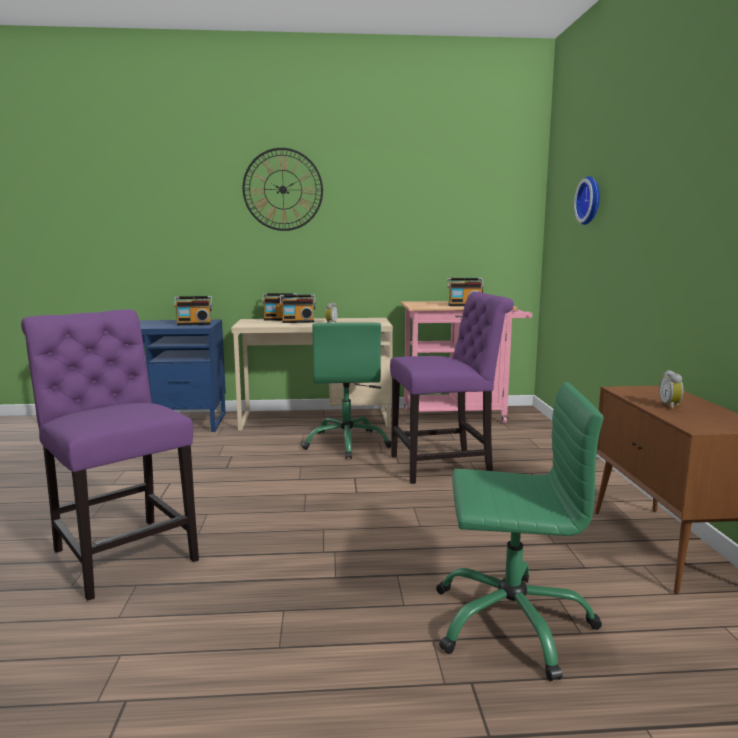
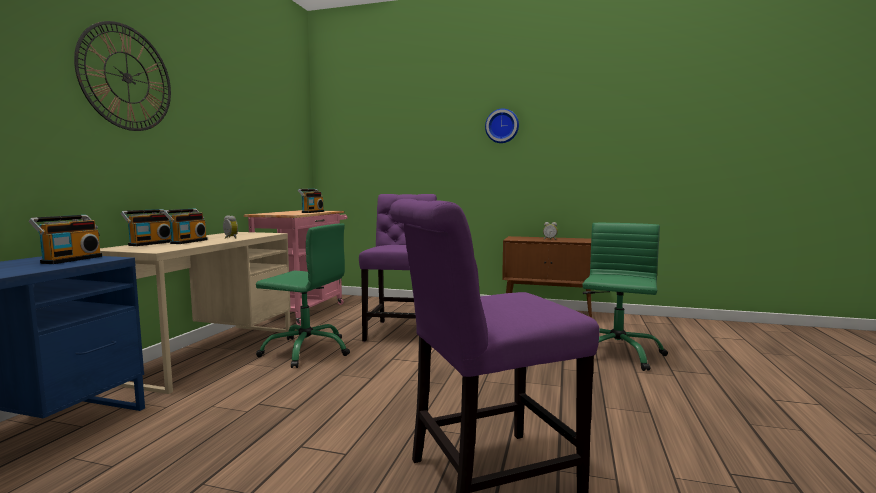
camera: 70 degrees left, 5 degrees down
(591, 200) = (391, 134): wall clock -> wall clock (502, 126)

